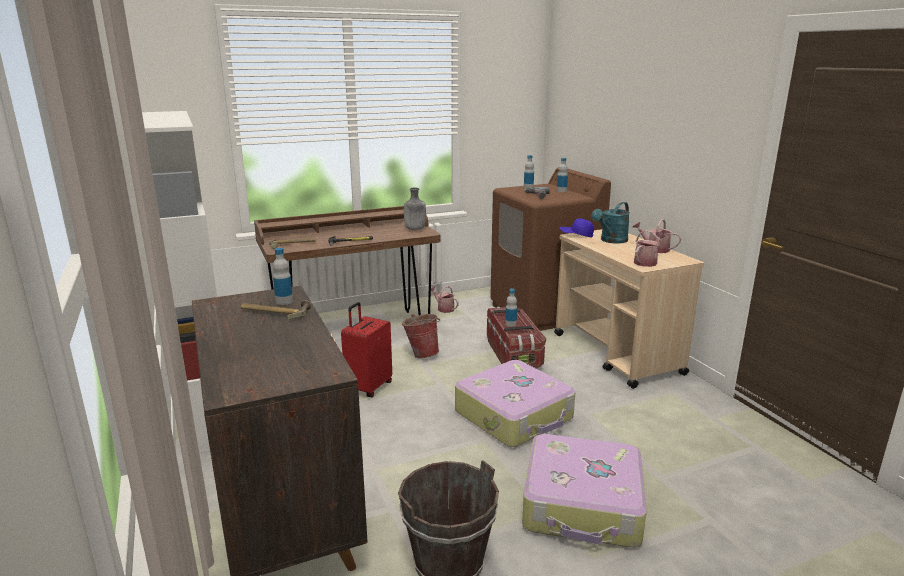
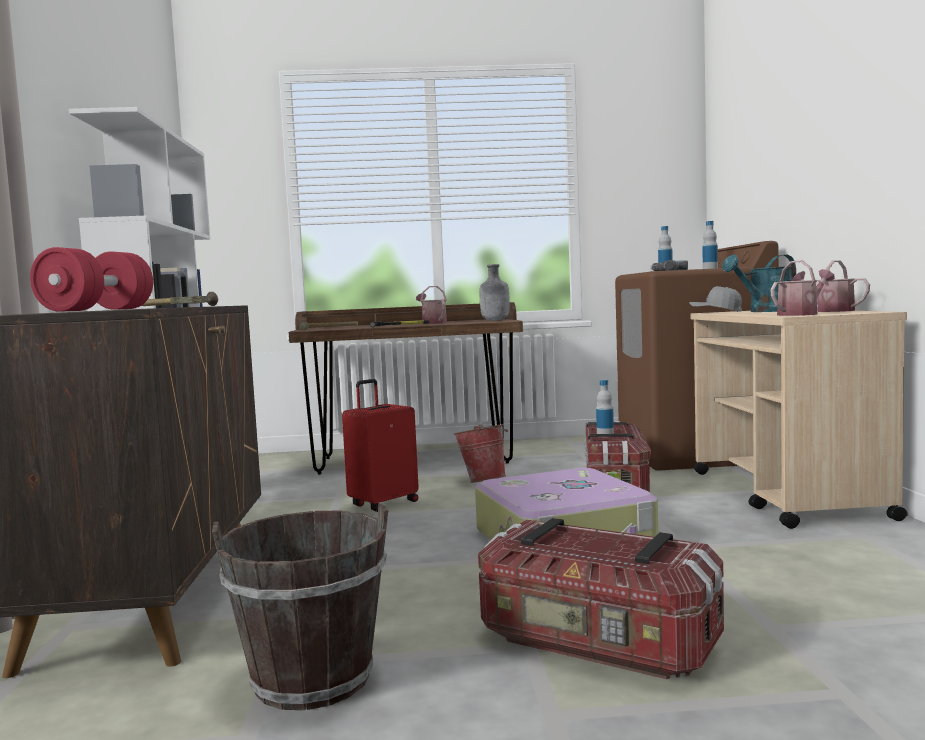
camera: 20 degrees right, 15 degrees down
(284, 301) = (201, 306): bottle -> none
(293, 367) = (97, 310): none -> red dumbbell
(444, 308) = (550, 447): watering can -> watering can (432, 323)
(576, 235) = (716, 312): blue cap -> grey cap
(583, 505) = (596, 643): suitcase -> storage box

